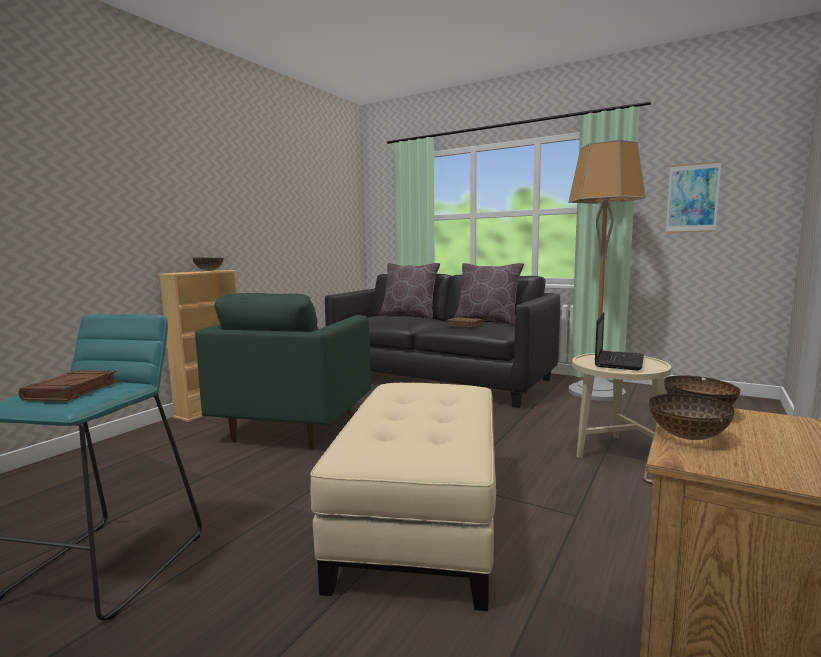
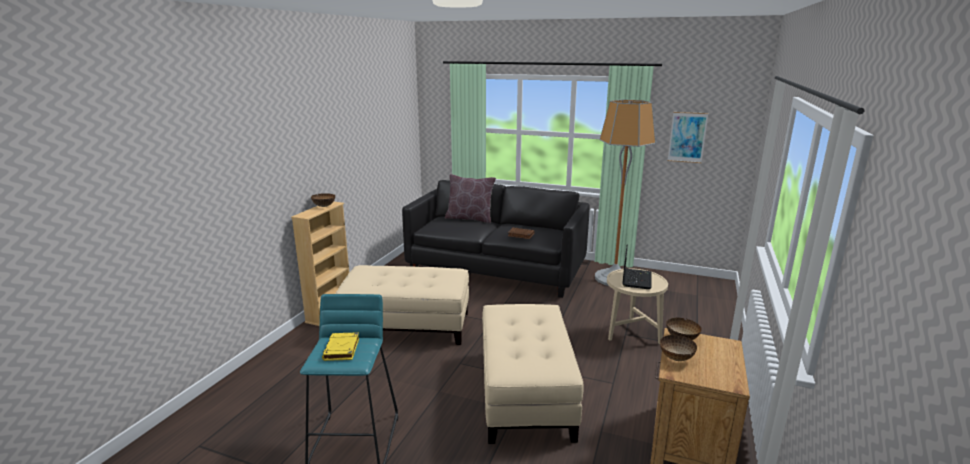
camera: 10 degrees left, 10 degrees up
(71, 391) = (341, 349): brown book -> yellow book
(294, 427) = (407, 326): green armchair -> beige ottoman
(487, 321) = (535, 227): brown pillow -> none

